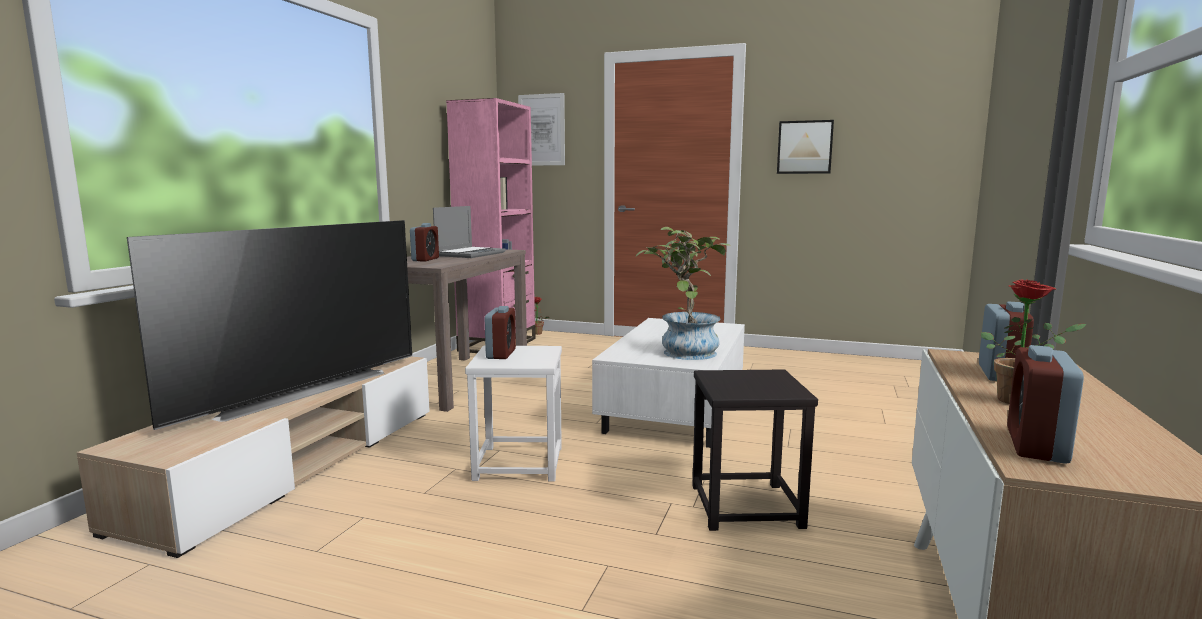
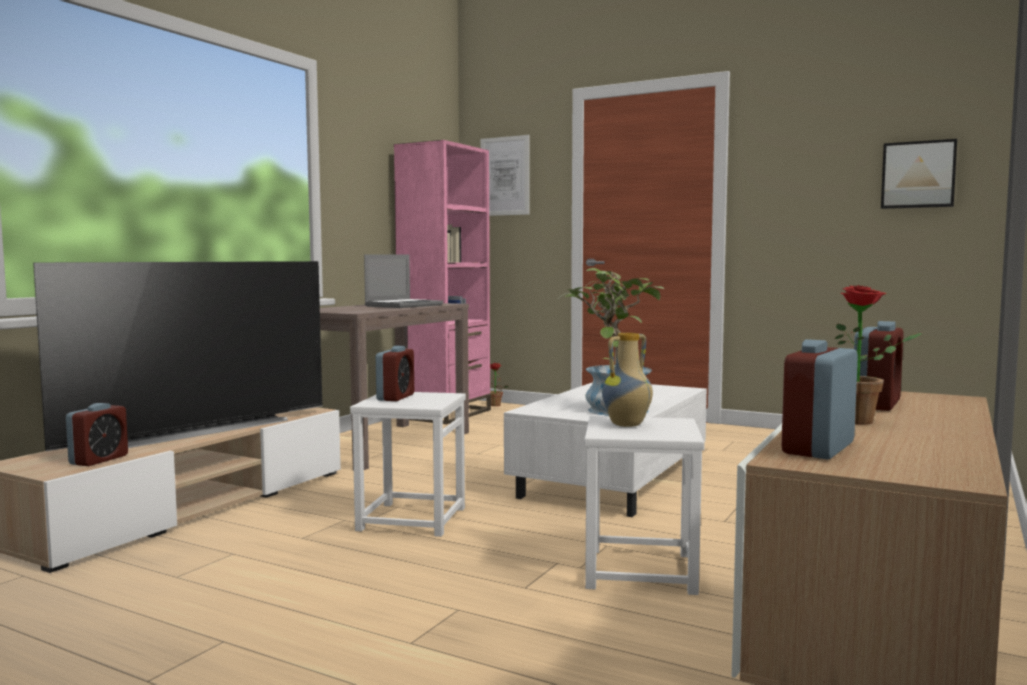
camera: 10 degrees right, 5 degrees down
(425, 259) = (351, 308): alarm clock -> alarm clock (99, 460)
(737, 381) = (627, 425): none -> vase
(746, 506) = (640, 571): black stool -> white stool
(805, 147) = (800, 187): picture -> picture (918, 175)

